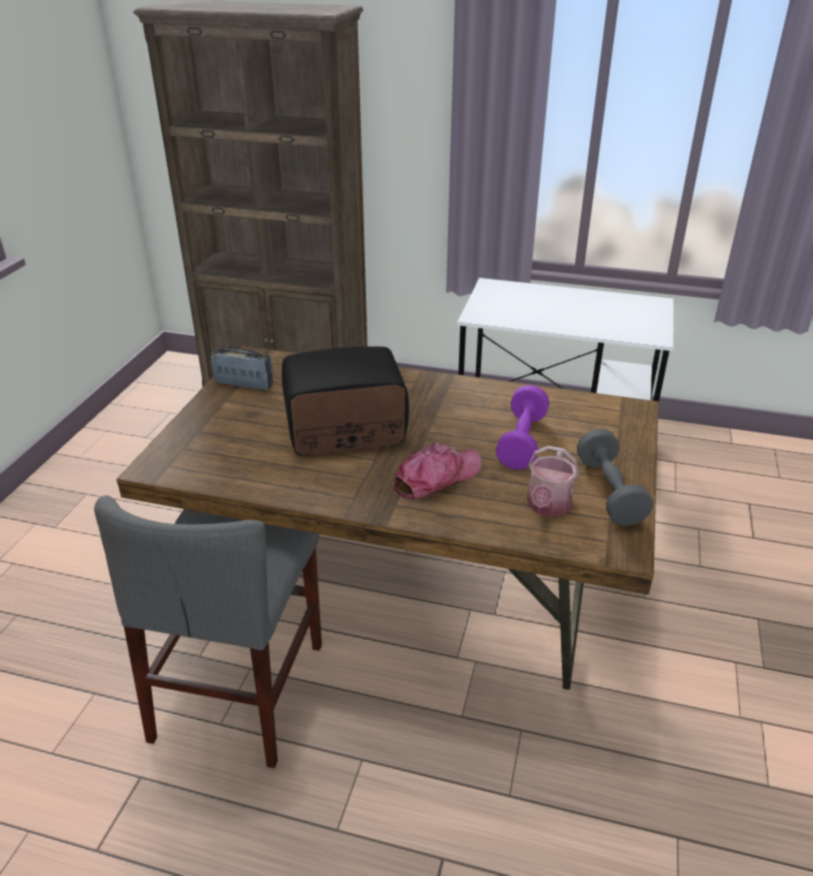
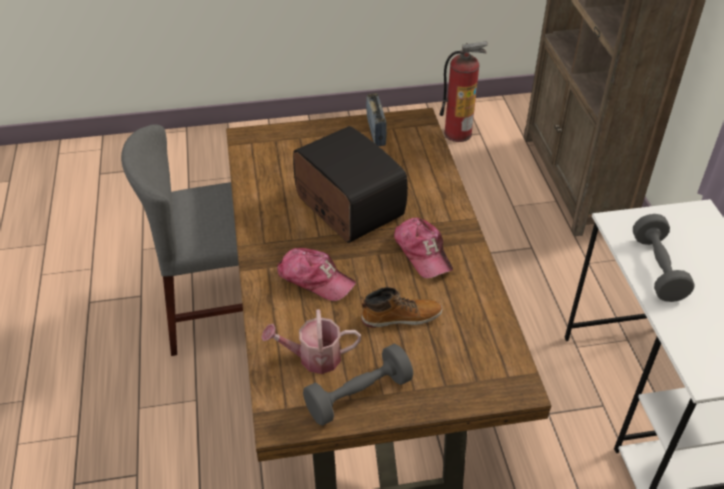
camera: 65 degrees right, 10 degrees up
(153, 424) = (458, 133): none -> fire extinguisher
(445, 408) = (422, 252): none -> cap
(522, 442) = (401, 317): purple dumbbell -> boot
(538, 318) = (657, 269): none -> grey dumbbell

